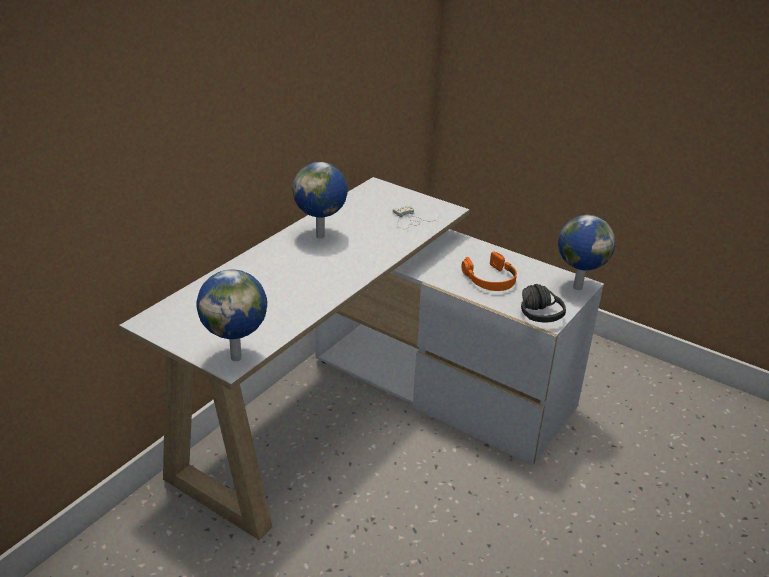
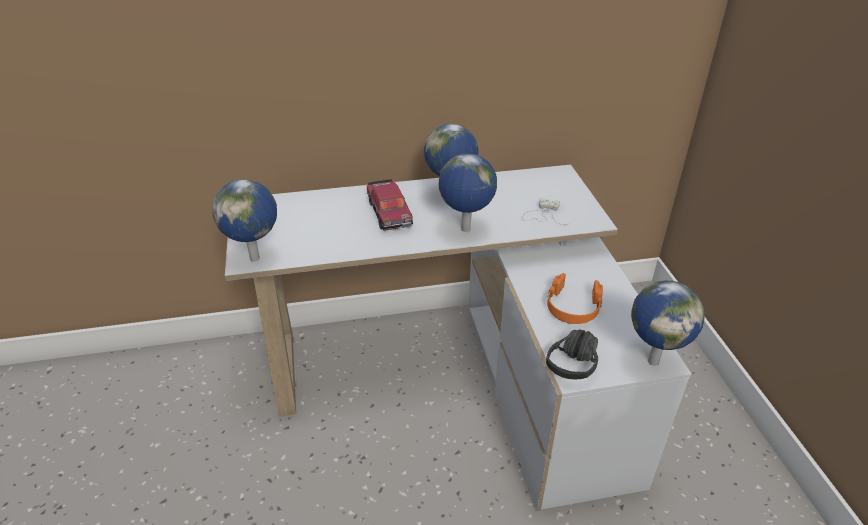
camera: 45 degrees right, 5 degrees up
(291, 269) = (389, 211): none -> toy car
(372, 255) = (465, 230): none -> globe

